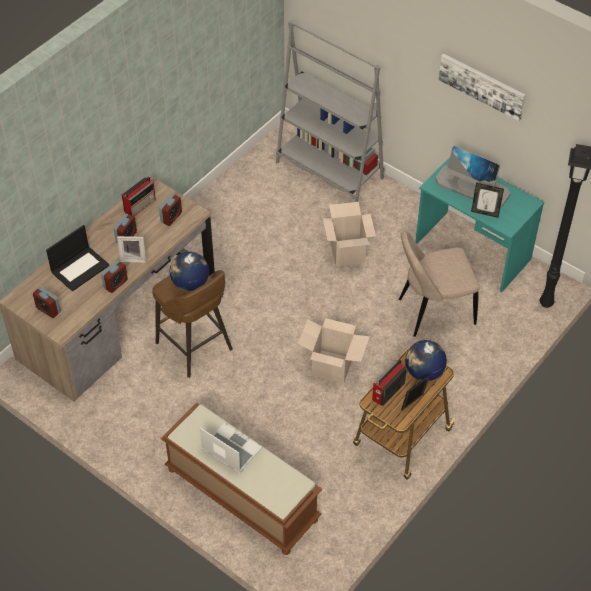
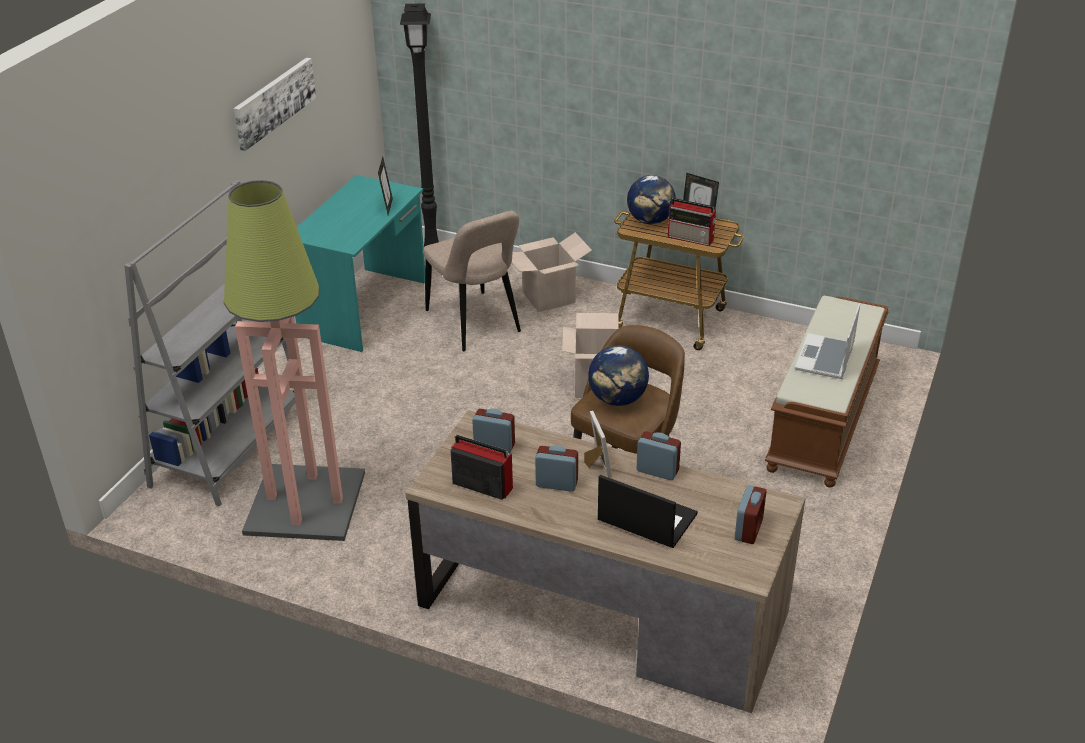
camera: 105 degrees left, 15 degrees down
(265, 199) = (304, 502): none -> floor lamp
(347, 252) = (395, 403): cardboard box -> cardboard box (549, 298)
(472, 187) = (344, 219): monitor -> none

